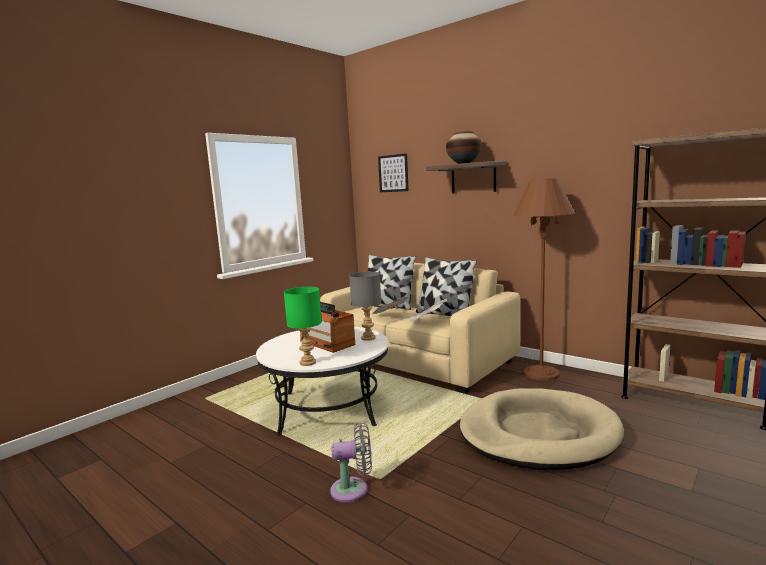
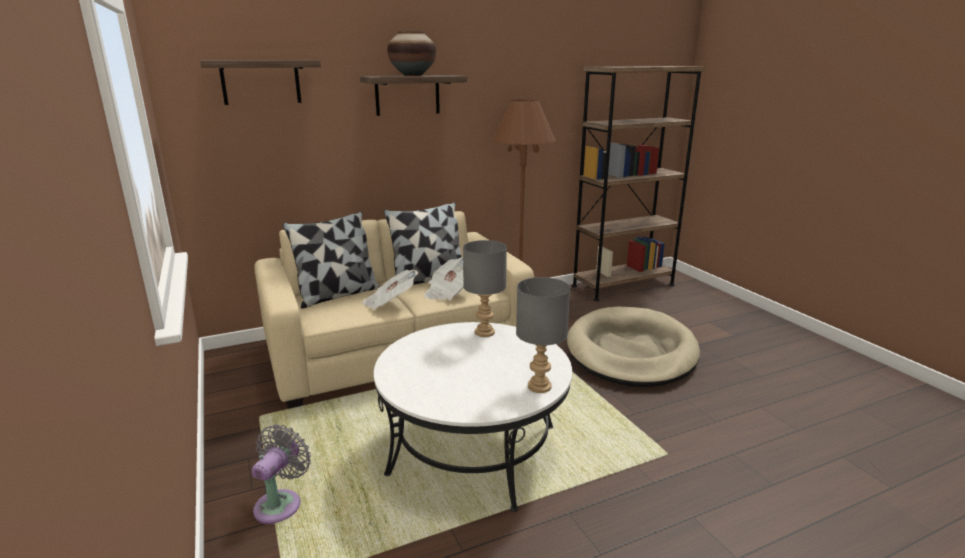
camera: 65 degrees left, 10 degrees up
(308, 362) = (539, 386): green table lamp -> grey table lamp
(326, 343) = (470, 360): radio -> none
(353, 489) = (679, 476): grey fan -> grey fan (281, 503)
(393, 173) = (261, 82): picture -> shelf

